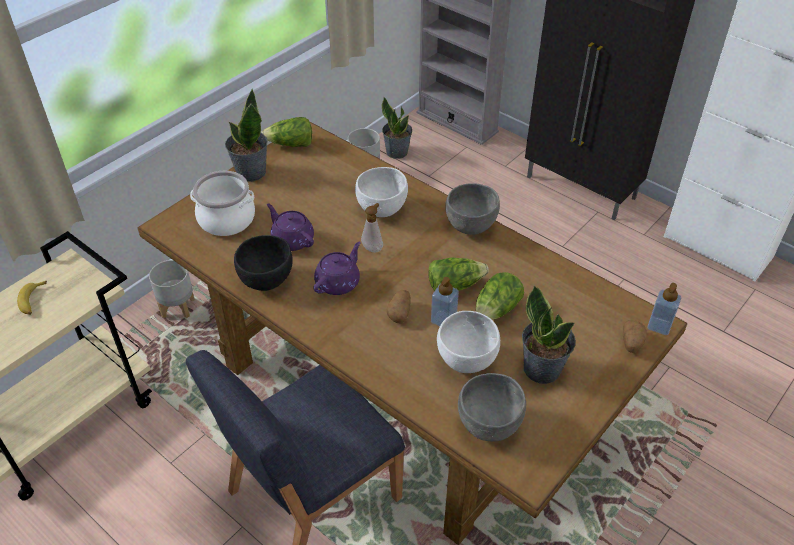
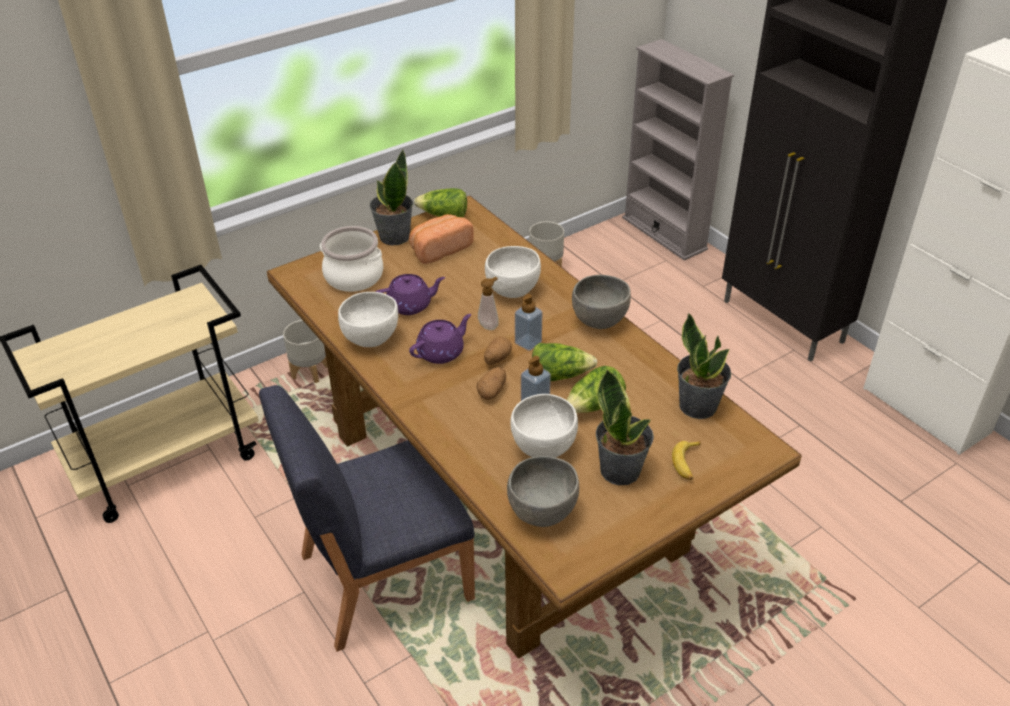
camera: 15 degrees right, 5 degrees down
(33, 301) = (150, 323): banana -> banana (687, 463)
(267, 280) = (371, 338): black bowl -> white bowl
(292, 240) = (410, 305): purple teapot -> purple teapot turned 105 degrees clockwise
(298, 178) = (439, 249): none -> bread
(397, 152) = (587, 254): potted plant -> potted plant (698, 405)
(631, 343) = (729, 463): potato -> potato (497, 359)
(659, 326) = (767, 452): soap dispenser -> soap dispenser (528, 342)

